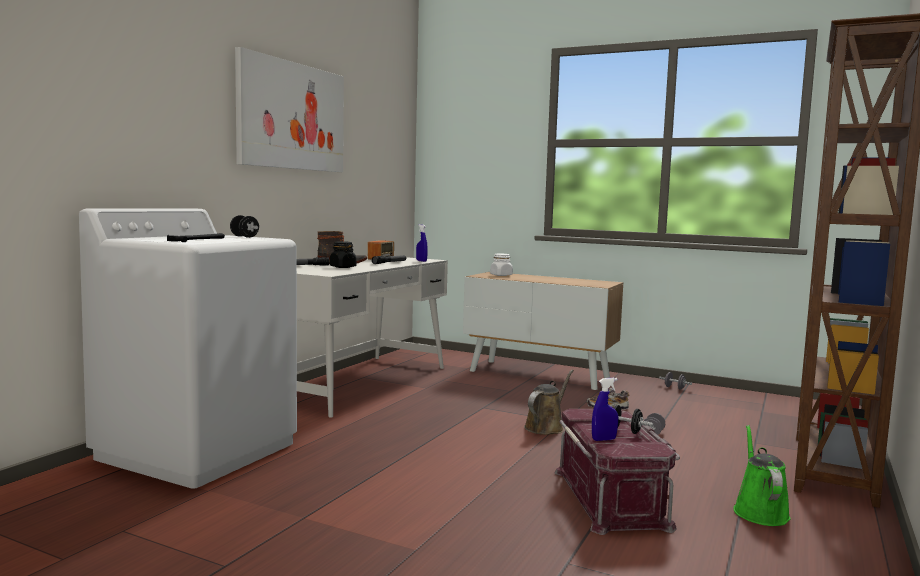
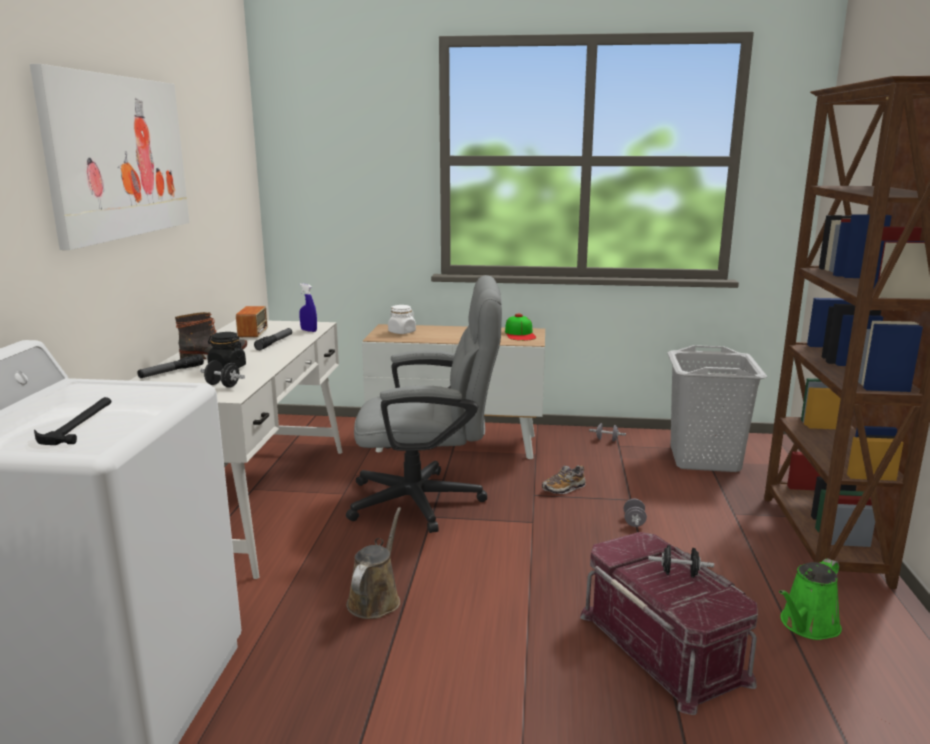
camera: 20 degrees left, 10 degrees up
(244, 237) = (130, 387): black dumbbell -> black dumbbell (223, 385)
(488, 400) = (429, 501): none -> grey office chair
(546, 427) = (521, 537): brown watering can -> brown watering can (376, 599)
(596, 282) = (520, 334): none -> cap
(604, 439) = (669, 596): blue spray bottle -> none
(759, 511) = (807, 626): green watering can -> green watering can turned 120 degrees counterclockwise
(760, 409) = (705, 459): none -> grey laundry basket

